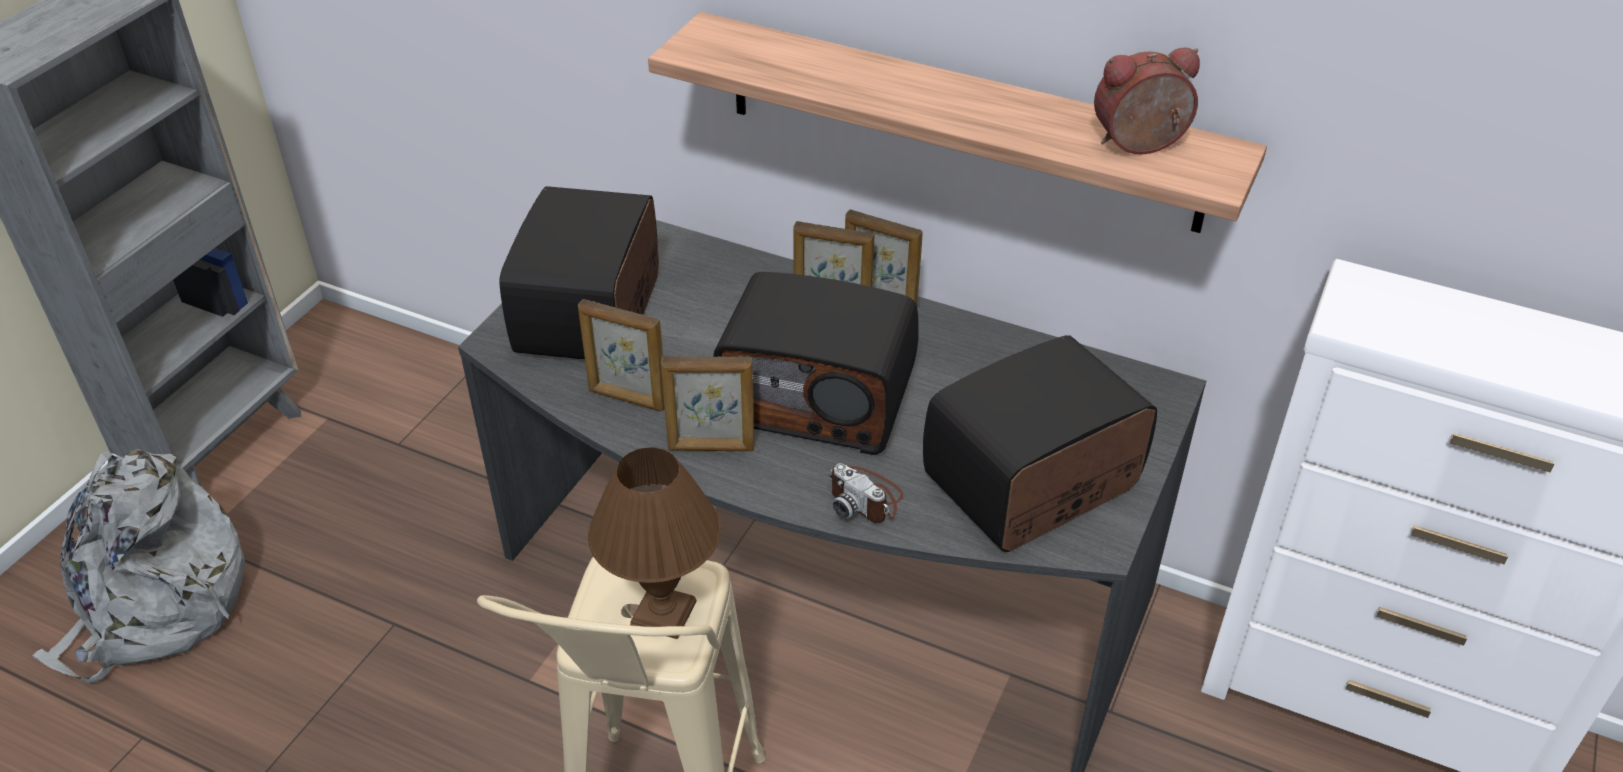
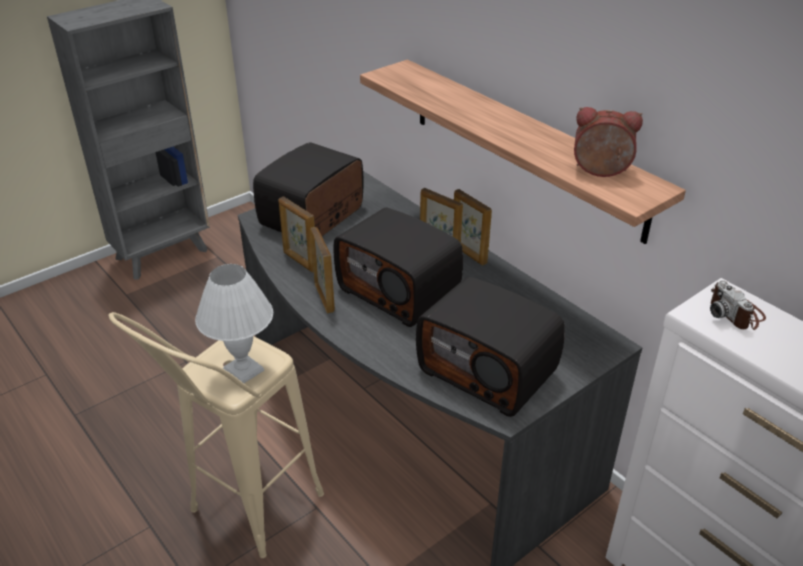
camera: 25 degrees right, 5 degrees down
(156, 608) = (88, 319): grey backpack -> none
(663, 615) = (243, 371): brown table lamp -> white table lamp
(711, 448) = (324, 297): picture frame -> picture frame turned 135 degrees counterclockwise
(866, 498) = (388, 347): camera -> camera (735, 312)
(1032, 485) = (489, 370): radio -> radio turned 135 degrees counterclockwise

